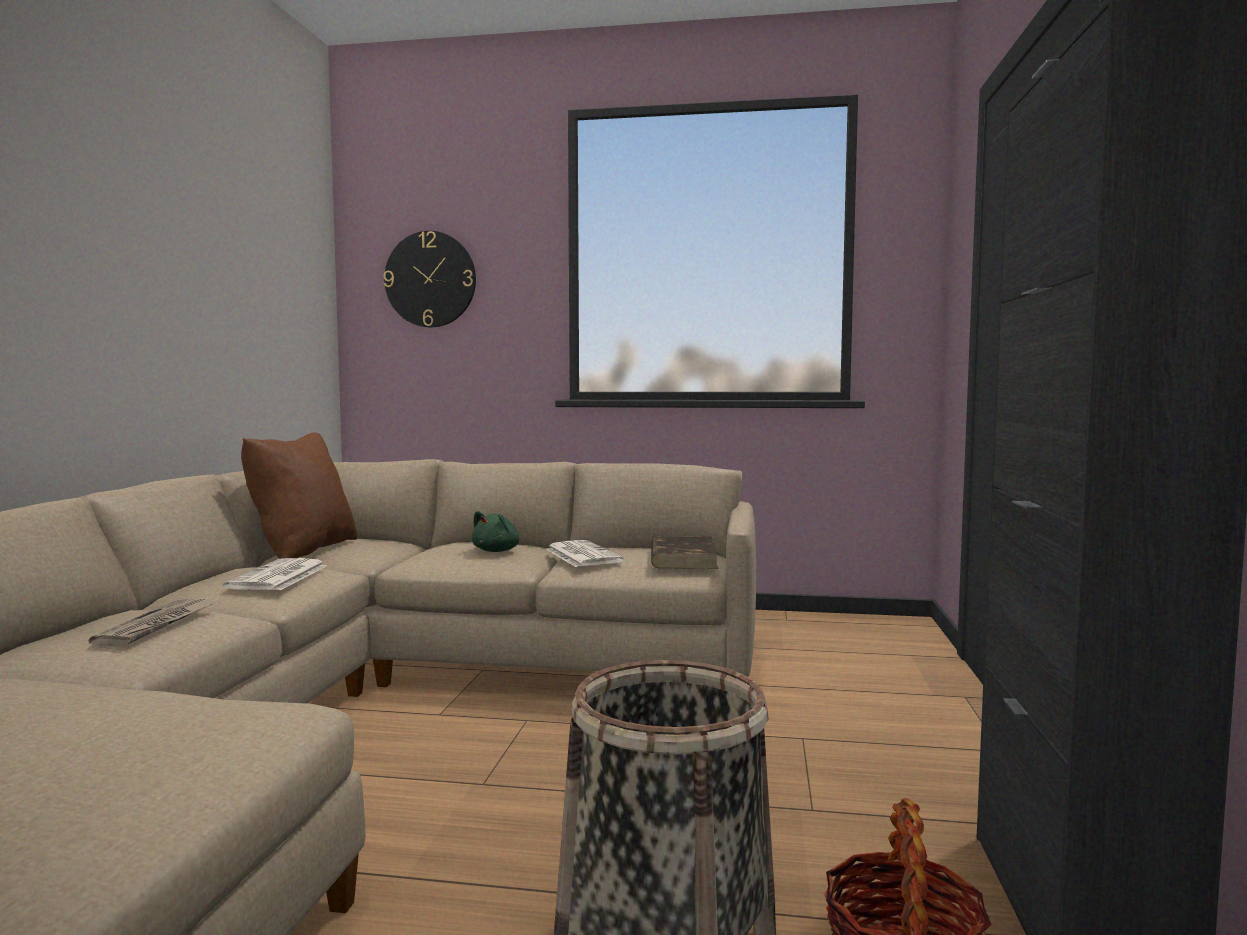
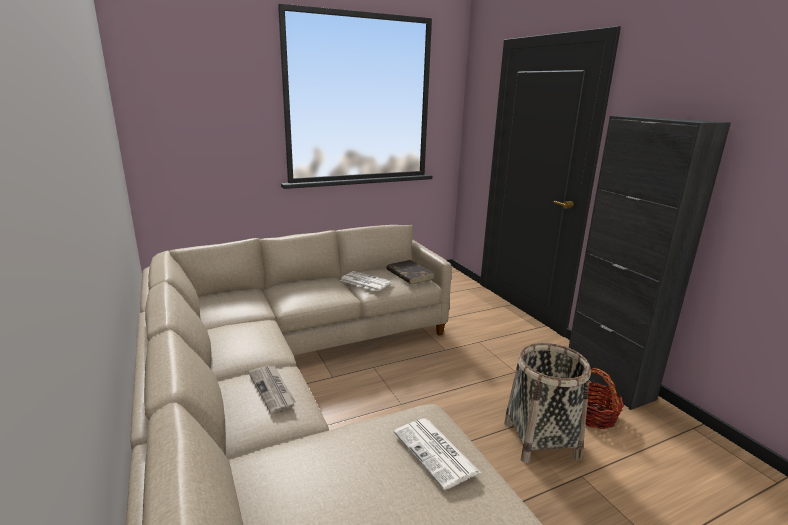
camera: 35 degrees left, 15 degrees up
(278, 577) = (254, 337): newspaper -> newspaper (436, 453)
(302, 550) = (213, 311): brown pillow -> none
(430, 279) = (191, 110): wall clock -> none
(497, 551) = (320, 287): green plush toy -> none

